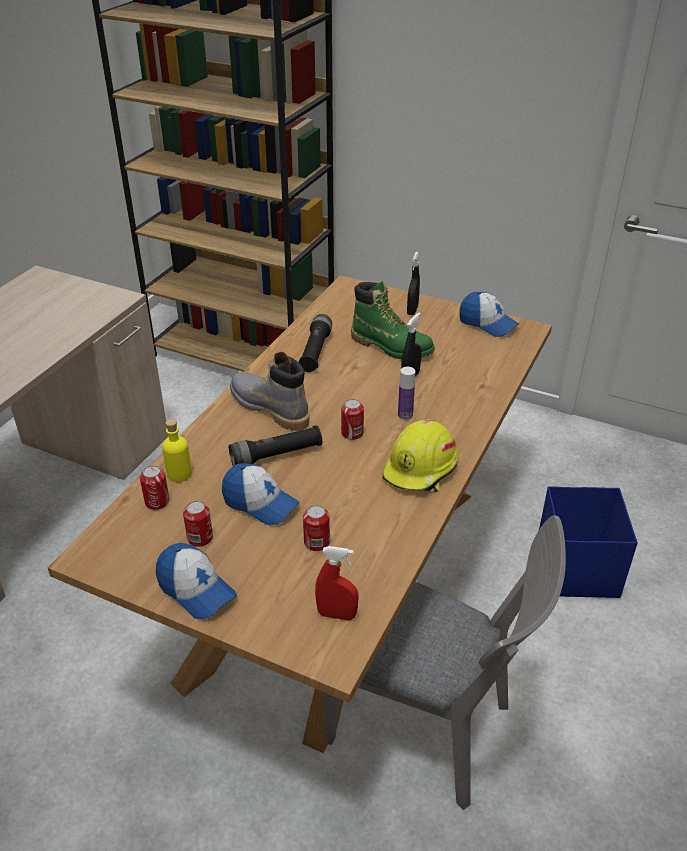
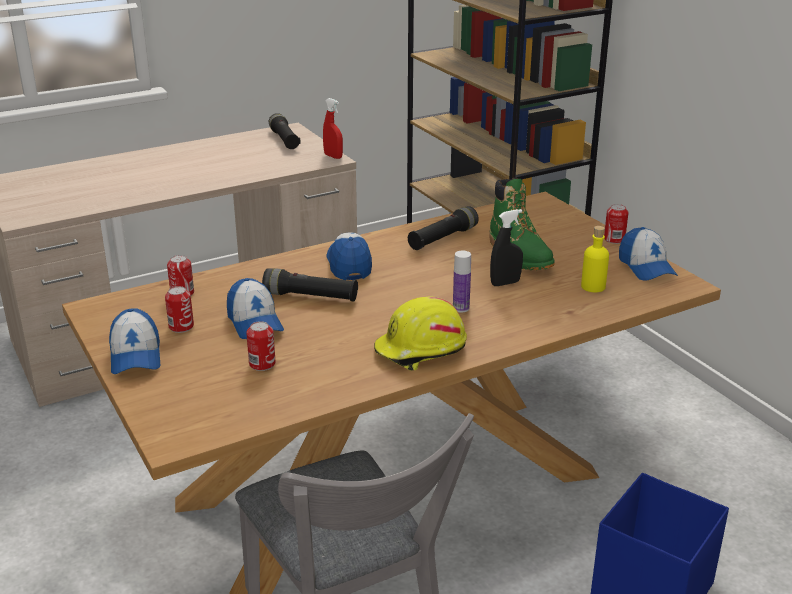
camera: 35 degrees right, 10 degrees down
(47, 290) = (284, 140): none -> black flashlight
(179, 474) = (221, 282): yellow bottle -> yellow bottle (593, 286)
(269, 408) = (349, 264): grey boot -> cap
(337, 614) = (212, 415): red spray bottle -> red spray bottle (333, 156)
(352, 433) = (394, 304): can -> can (614, 239)
(412, 310) = (580, 235): black spray bottle -> none

